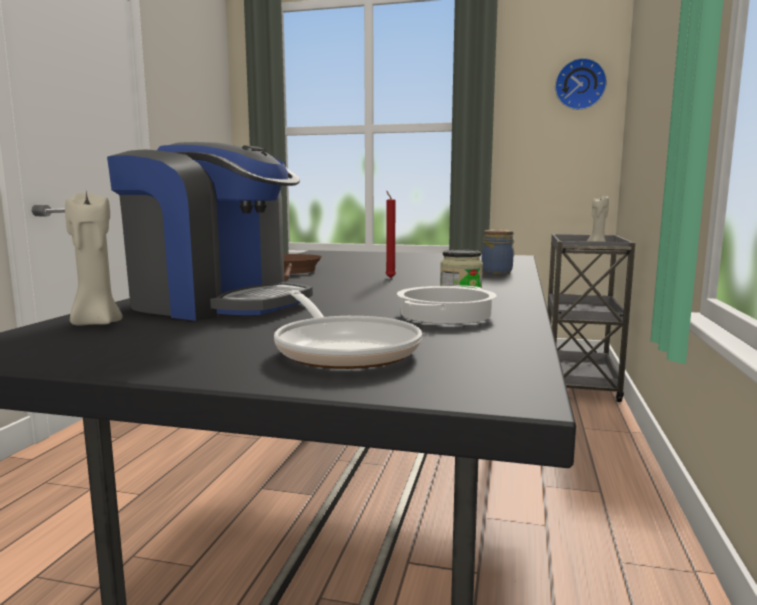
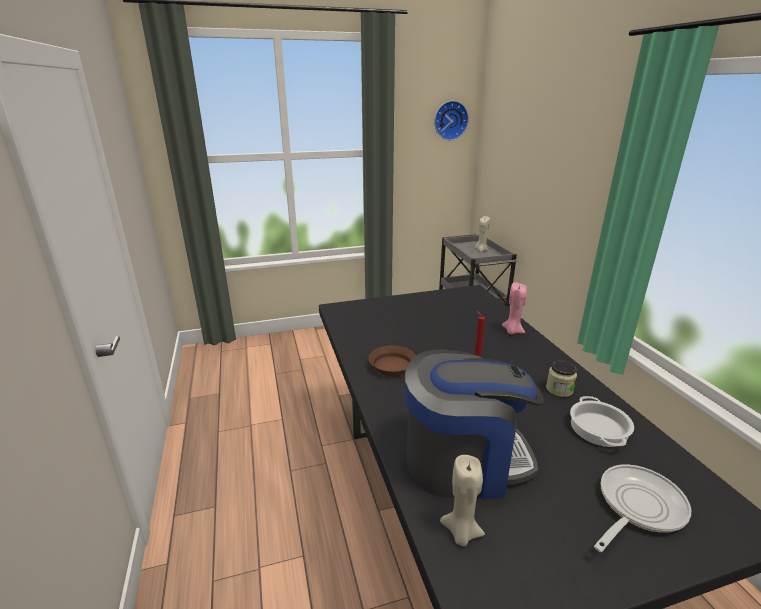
camera: 30 degrees left, 15 degrees up
(343, 349) = (637, 507): frying pan -> frying pan turned 75 degrees counterclockwise
(498, 272) = (512, 331): jar -> pink candle

